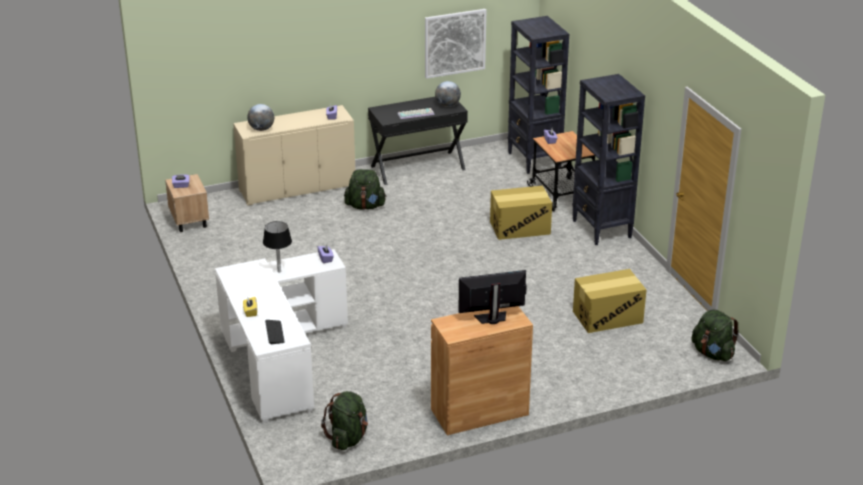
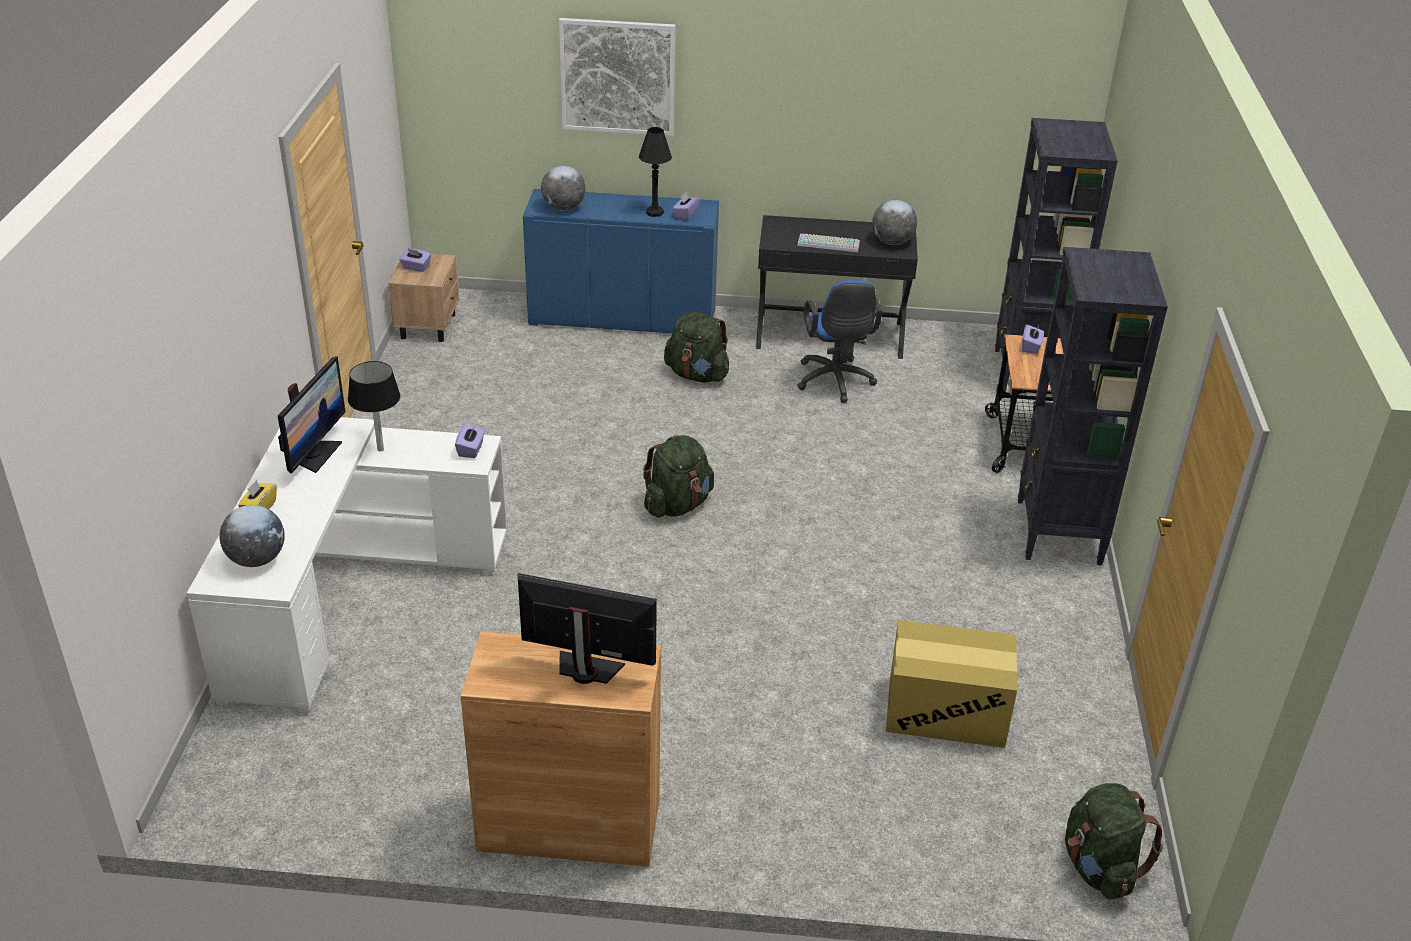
camera: 25 degrees right, 5 degrees up
(252, 281) = (316, 455): none -> monitor
(274, 332) = (256, 559): keyboard -> globe
(297, 188) = (622, 317): beige cabinet -> blue cabinet
(314, 119) = (654, 213): none -> black table lamp
(348, 438) = (315, 789): green backpack -> green backpack (678, 505)
(440, 190) = (835, 382): none -> blue office chair
(455, 43) = (934, 138): picture -> picture (617, 77)
(520, 227) = (916, 485): cardboard box -> none

